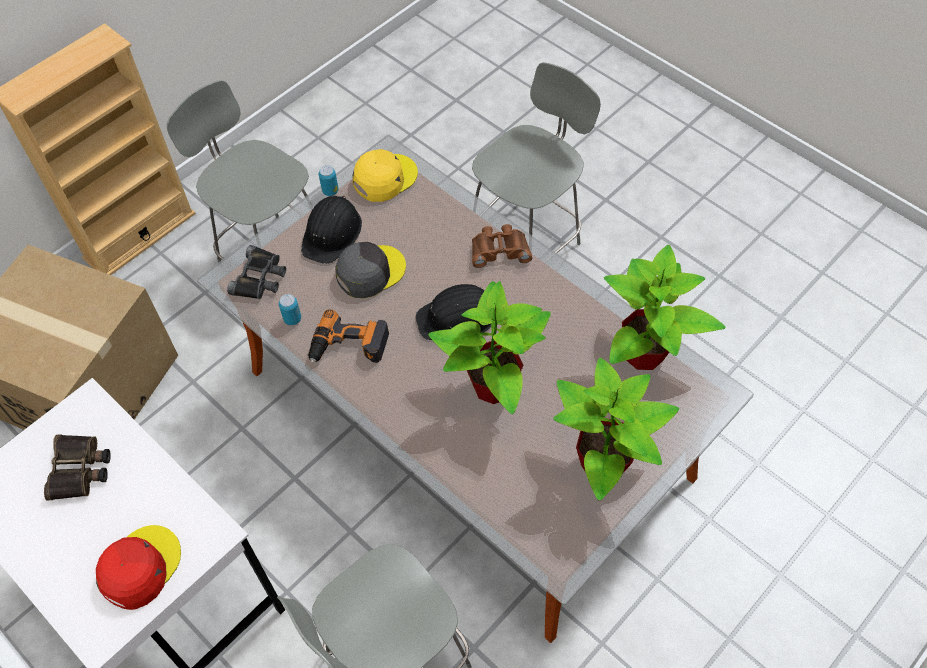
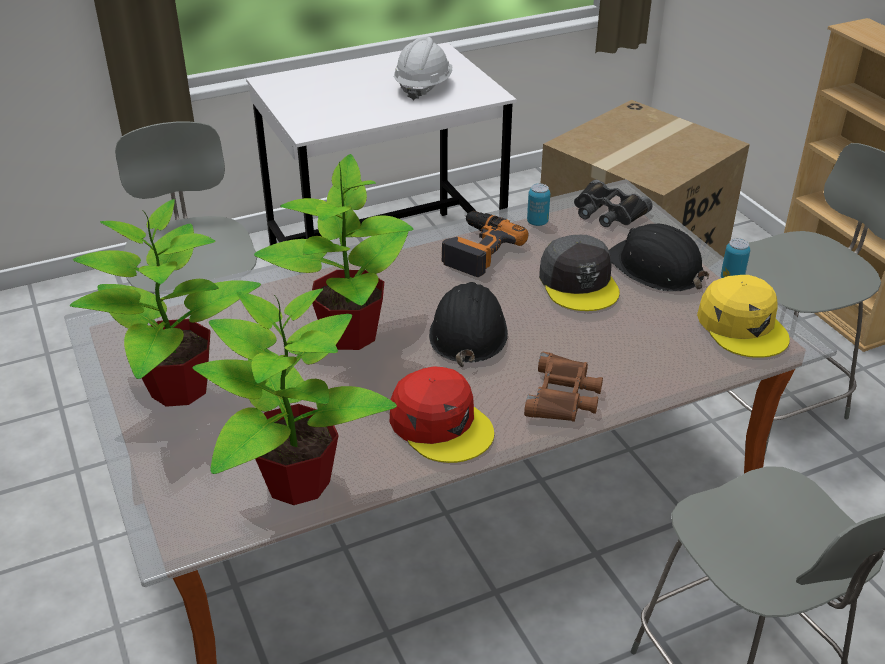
camera: 110 degrees right, 20 degrees down
(80, 470) = (423, 87): binoculars -> white hard hat
(140, 567) = (311, 100): red cap -> red cap (441, 424)

